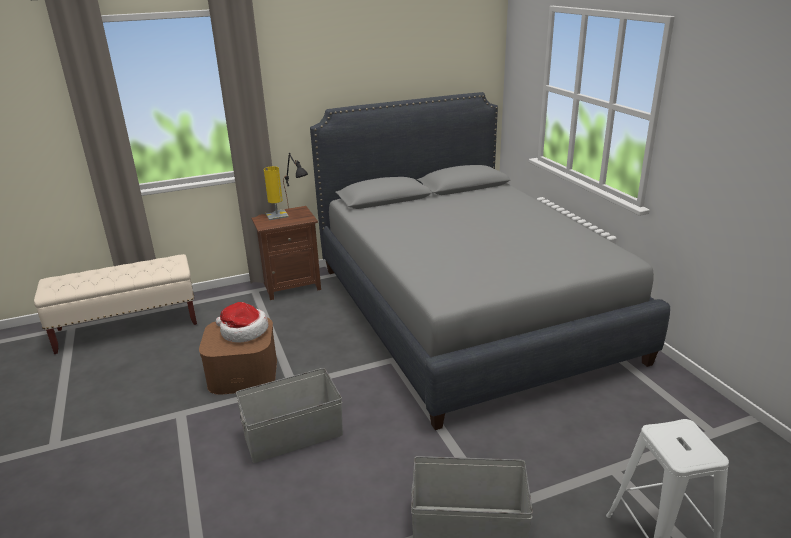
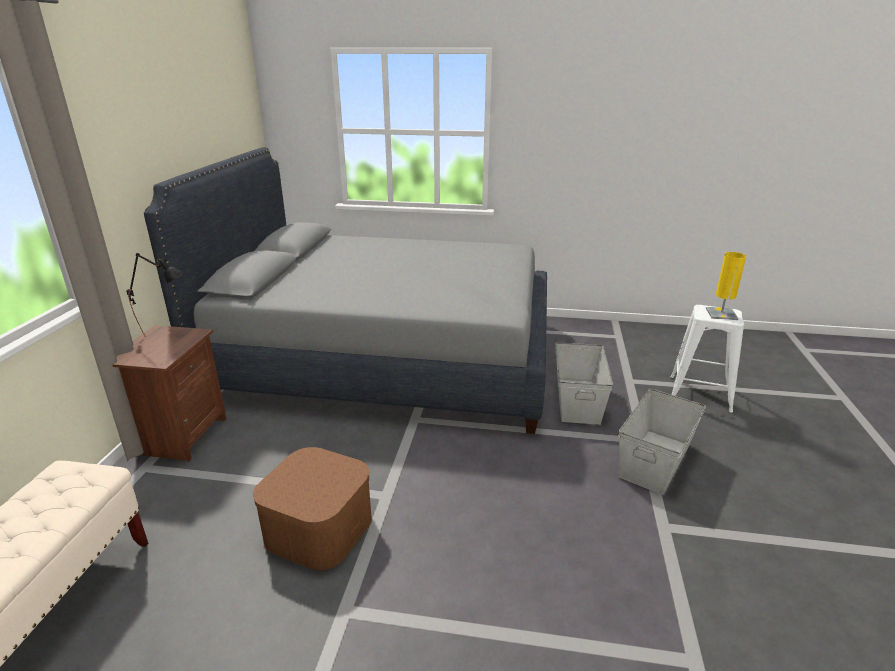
camera: 60 degrees left, 0 degrees up
(243, 331) = (311, 474): hat -> none
(276, 215) = (144, 347): yellow table lamp -> yellow table lamp (721, 314)
(292, 435) = (471, 520): grey storage box -> grey storage box (577, 400)

